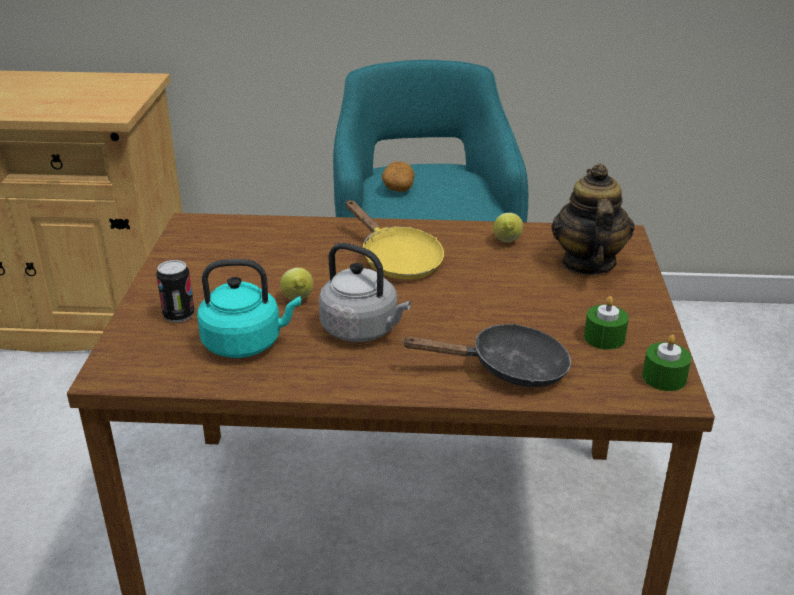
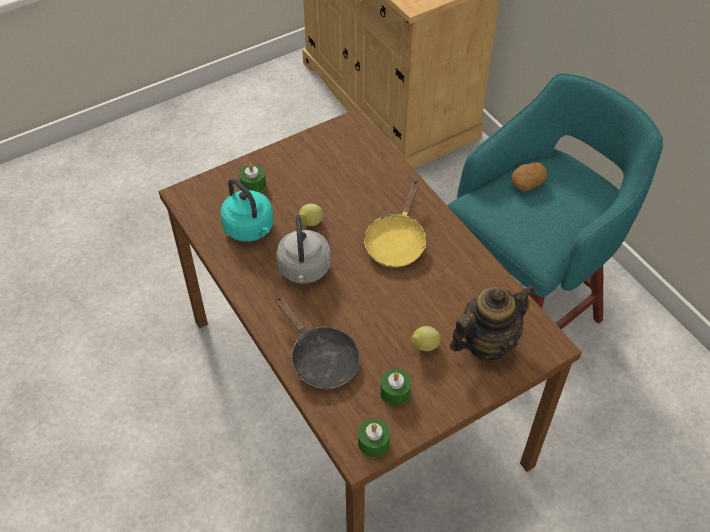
camera: 55 degrees right, 20 degrees up
(179, 315) = (253, 185): can -> green candle
(507, 242) = (474, 285): lemon -> lemon (424, 347)

